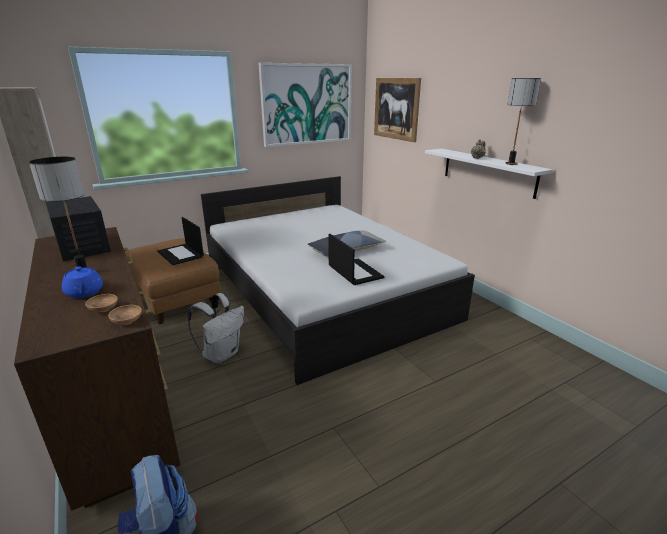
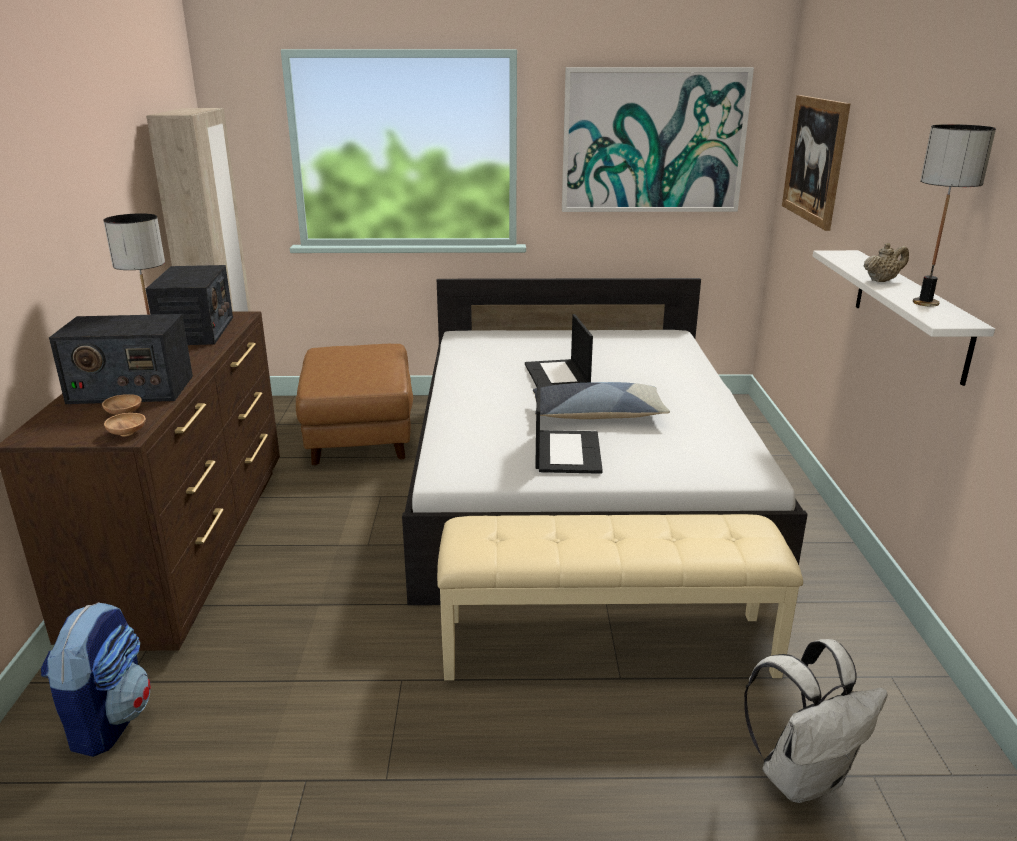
camera: 30 degrees right, 0 degrees up
(84, 293) = (130, 389): blue teapot -> radio
(181, 254) = (368, 368): laptop -> laptop (557, 375)
(221, 354) = (351, 529): white backpack -> white backpack (802, 776)
(415, 367) = (608, 644): none -> beige bench

